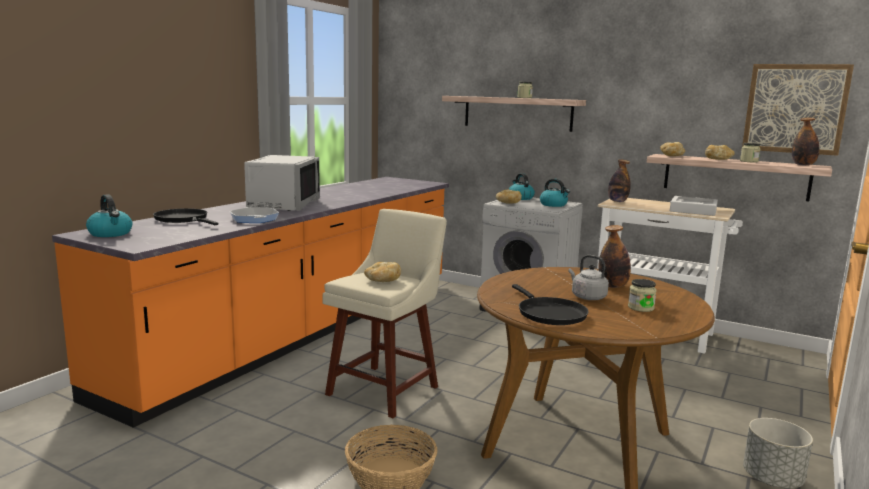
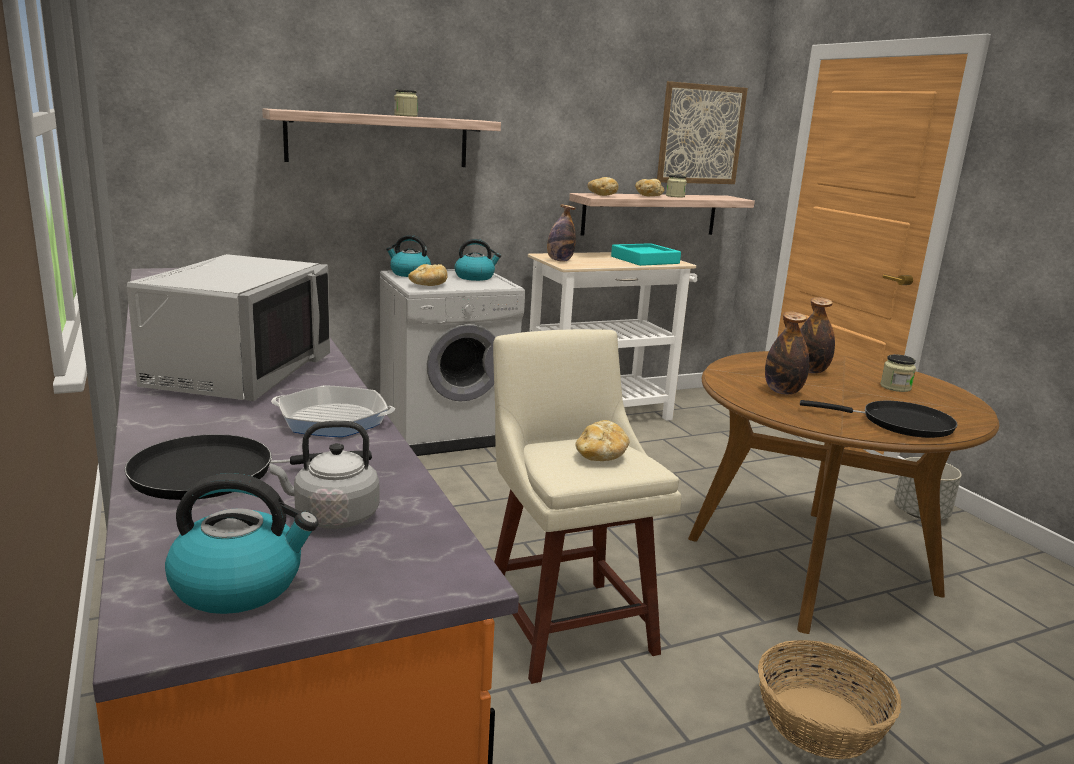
camera: 55 degrees left, 5 degrees up
(283, 205) = (238, 373): grey microwave -> grey microwave turned 60 degrees clockwise
(587, 297) = (845, 391): grey kettle -> grey kettle (332, 517)
(693, 210) = (645, 260): grey tray -> turquoise tray
(803, 165) = (717, 196): bottle -> bottle (783, 391)

